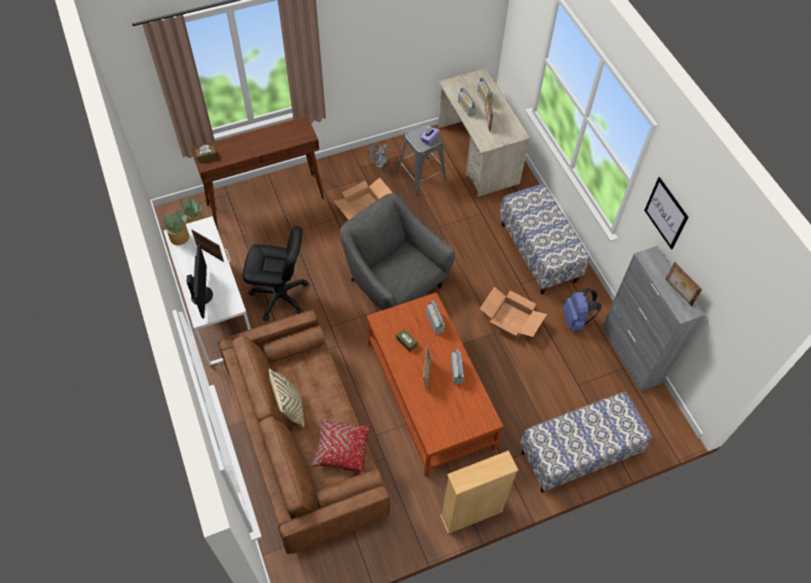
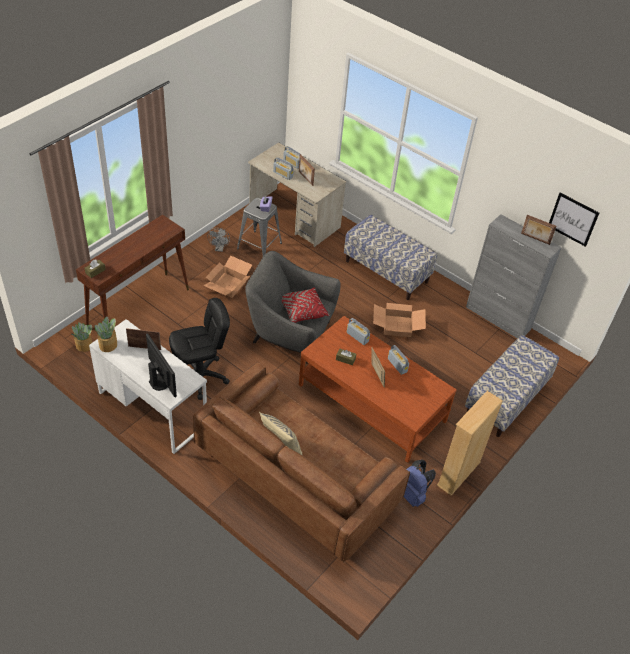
camera: 30 degrees left, 10 degrees down
(342, 449) = (344, 458): red pillow -> red pillow (302, 311)
(576, 320) = (444, 308): blue backpack -> blue backpack (412, 494)
(666, 213) = (503, 184): picture -> picture (573, 219)

